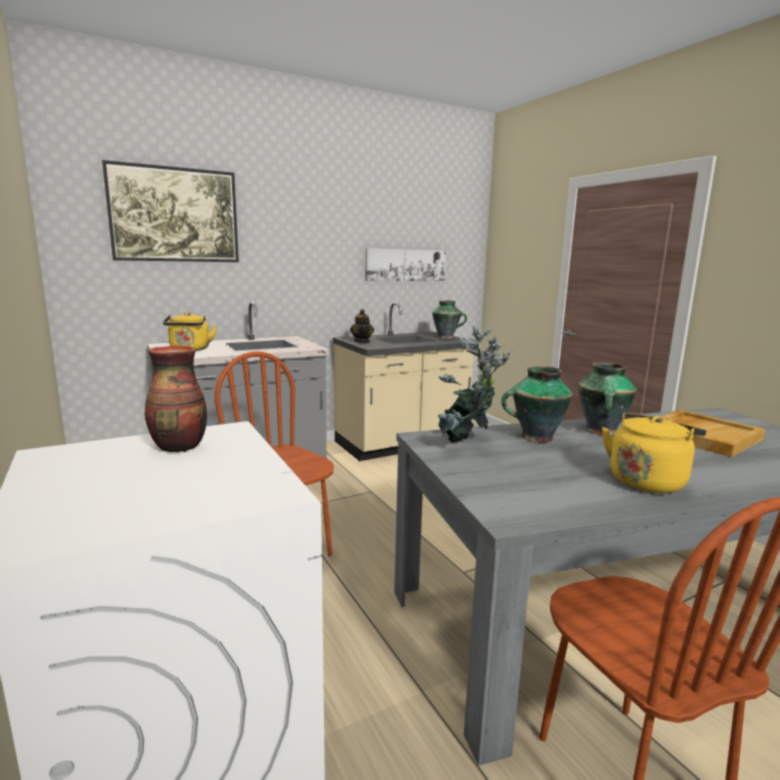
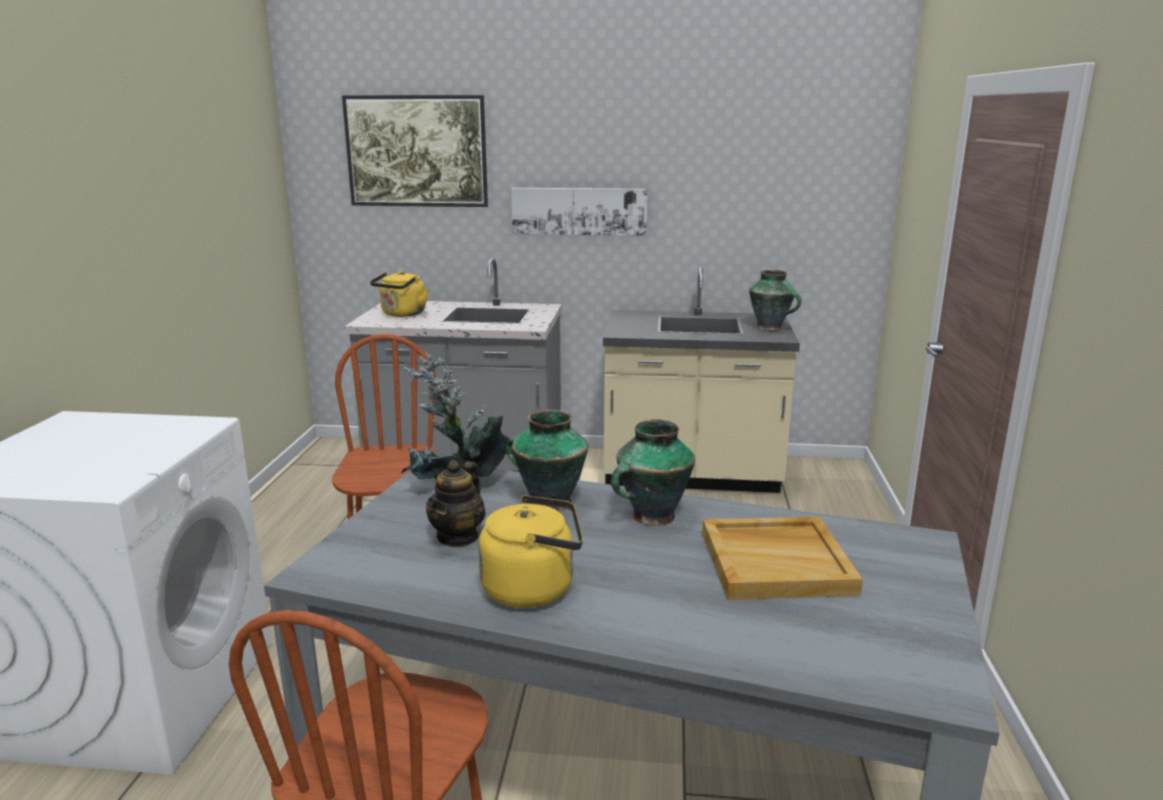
camera: 35 degrees right, 5 degrees up
(179, 447) = (142, 432): vase -> none
(362, 341) = (629, 322): teapot -> teapot (458, 537)
(405, 265) = (735, 210): picture -> picture (579, 211)

